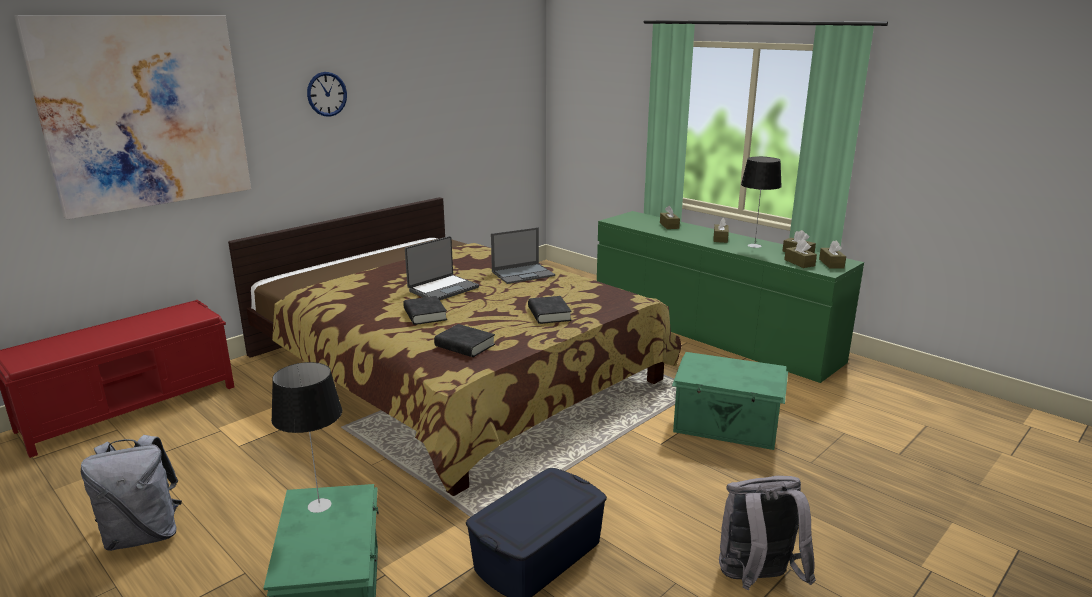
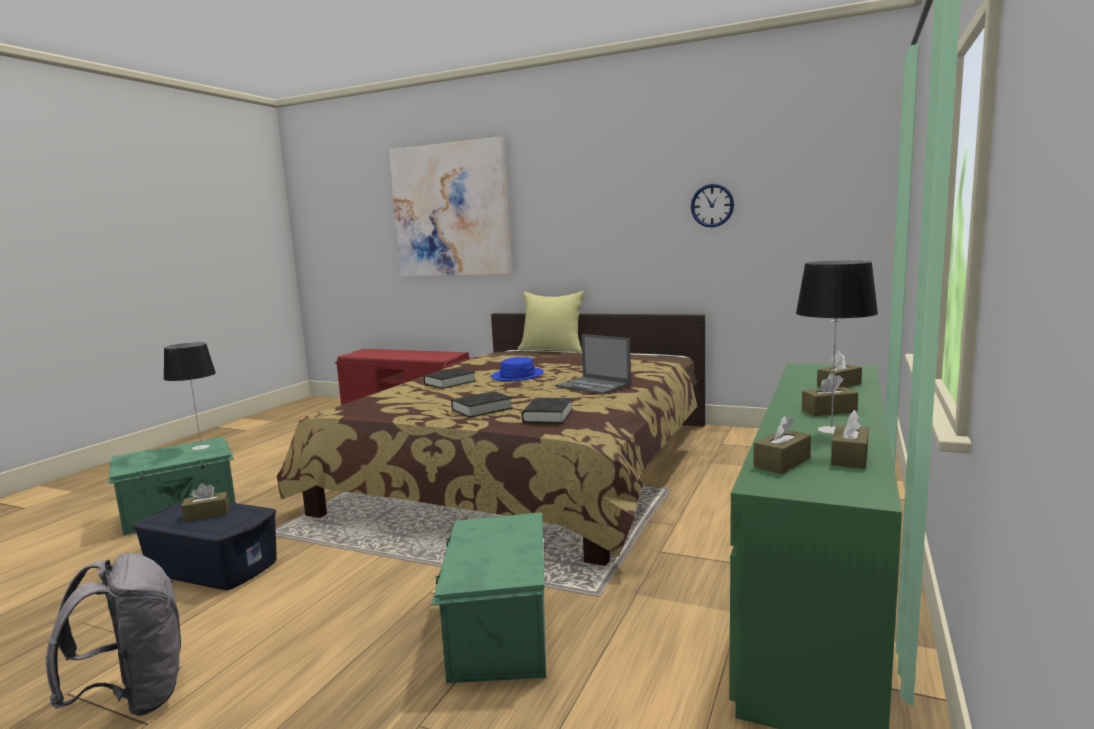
camera: 70 degrees right, 10 degrees down
(144, 535) = (261, 452): grey backpack -> none
(317, 265) = (552, 350): none -> yellow pillow
(327, 94) = (585, 199): wall clock -> wall clock (712, 205)
(442, 289) = (517, 376): laptop -> blue hat
(465, 345) = (386, 402): black book -> black book (548, 416)
(831, 263) = (824, 484): brown tissue box -> brown tissue box (207, 514)

